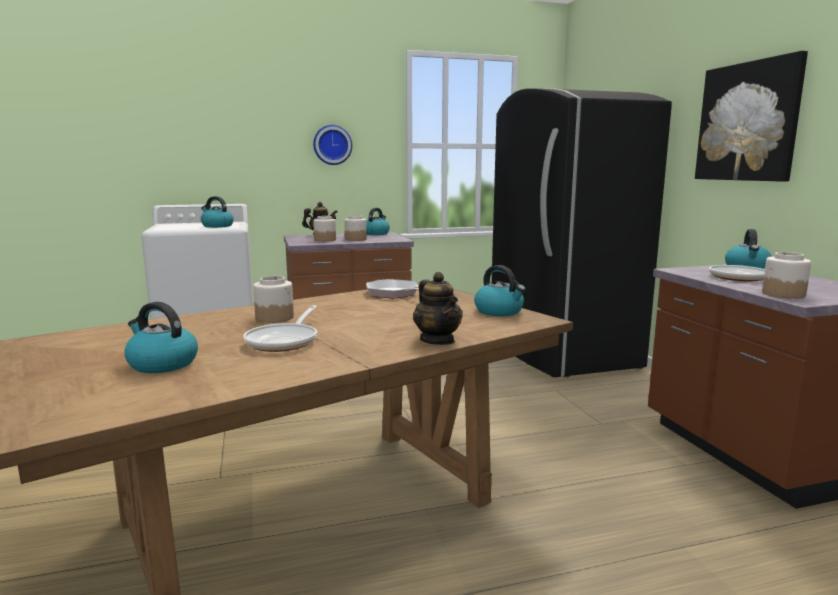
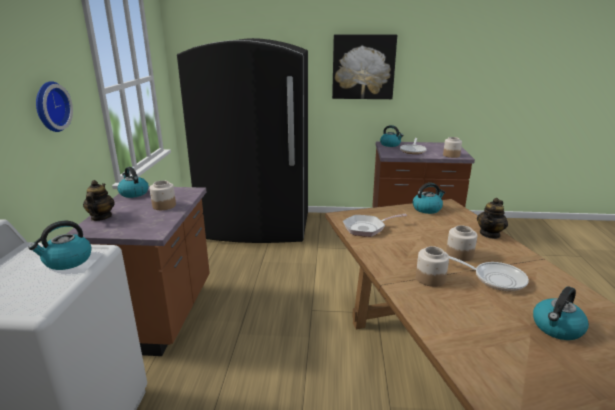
camera: 70 degrees left, 10 degrees up
(325, 240) = (146, 219): jar -> jar (459, 255)
(437, 340) = (490, 234): teapot -> teapot turned 135 degrees clockwise

